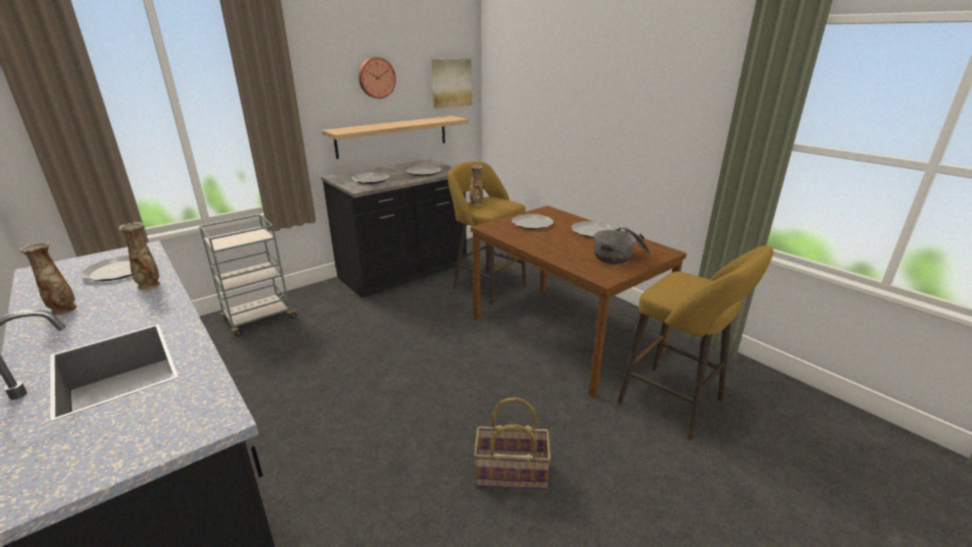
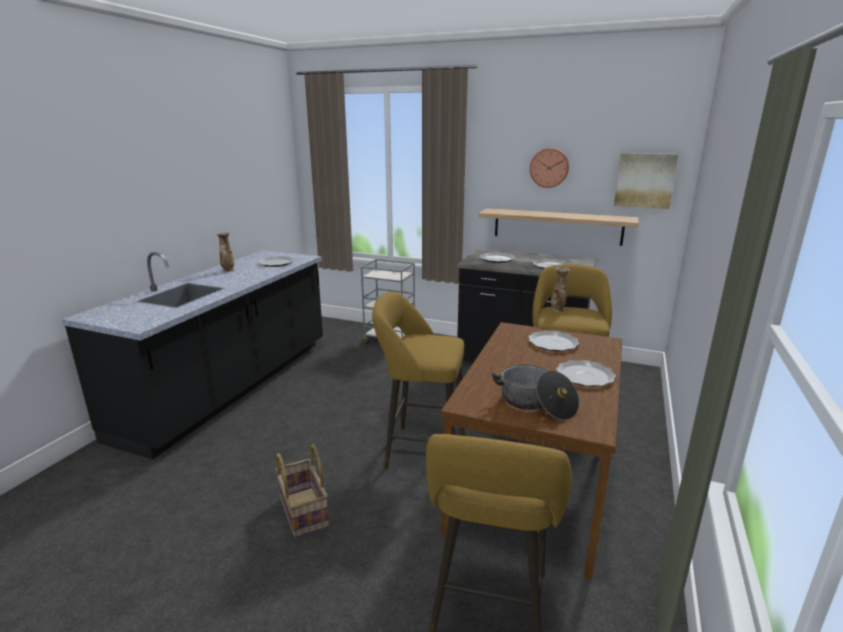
camera: 60 degrees right, 5 degrees down
(150, 285) = (264, 273): vase -> none
(479, 370) = (420, 450): none -> yellow stool

